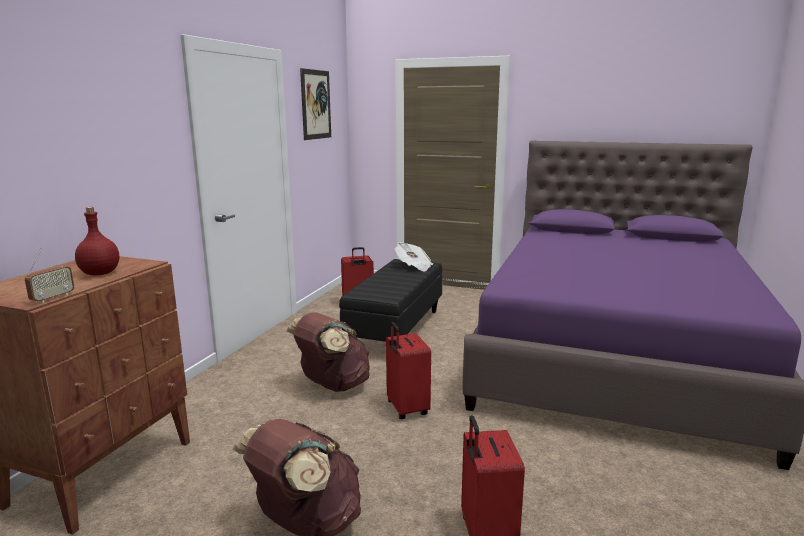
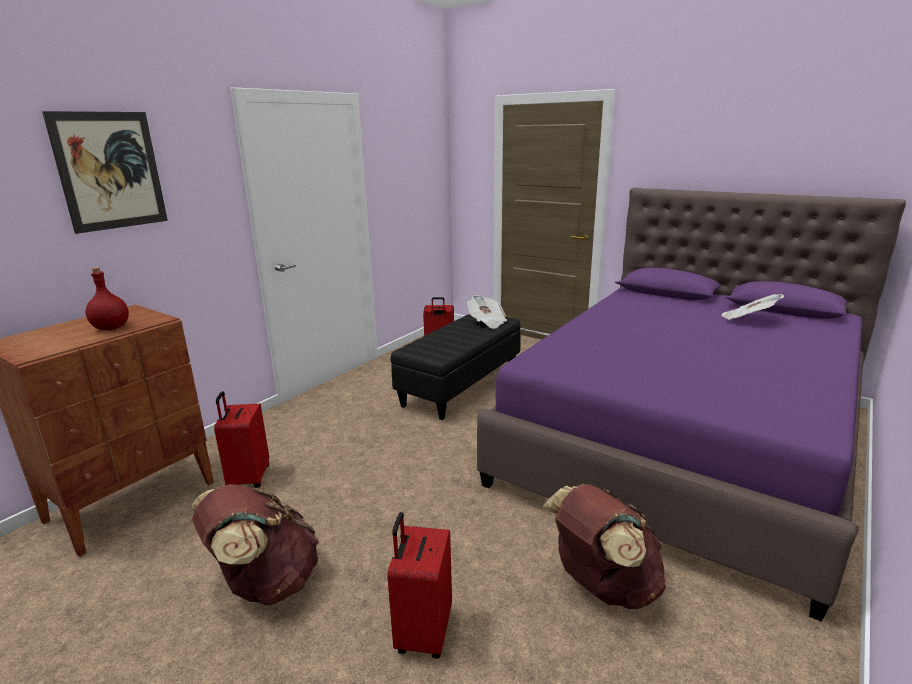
camera: 15 degrees right, 5 degrees up
(52, 298) = (46, 353): radio -> none
(316, 104) = (404, 147): picture -> picture (110, 171)
(332, 385) = (367, 441): brown backpack -> brown backpack (602, 585)
(406, 409) = (423, 476): red suitcase -> red suitcase (248, 478)
(652, 245) = (747, 320): none -> newspaper

